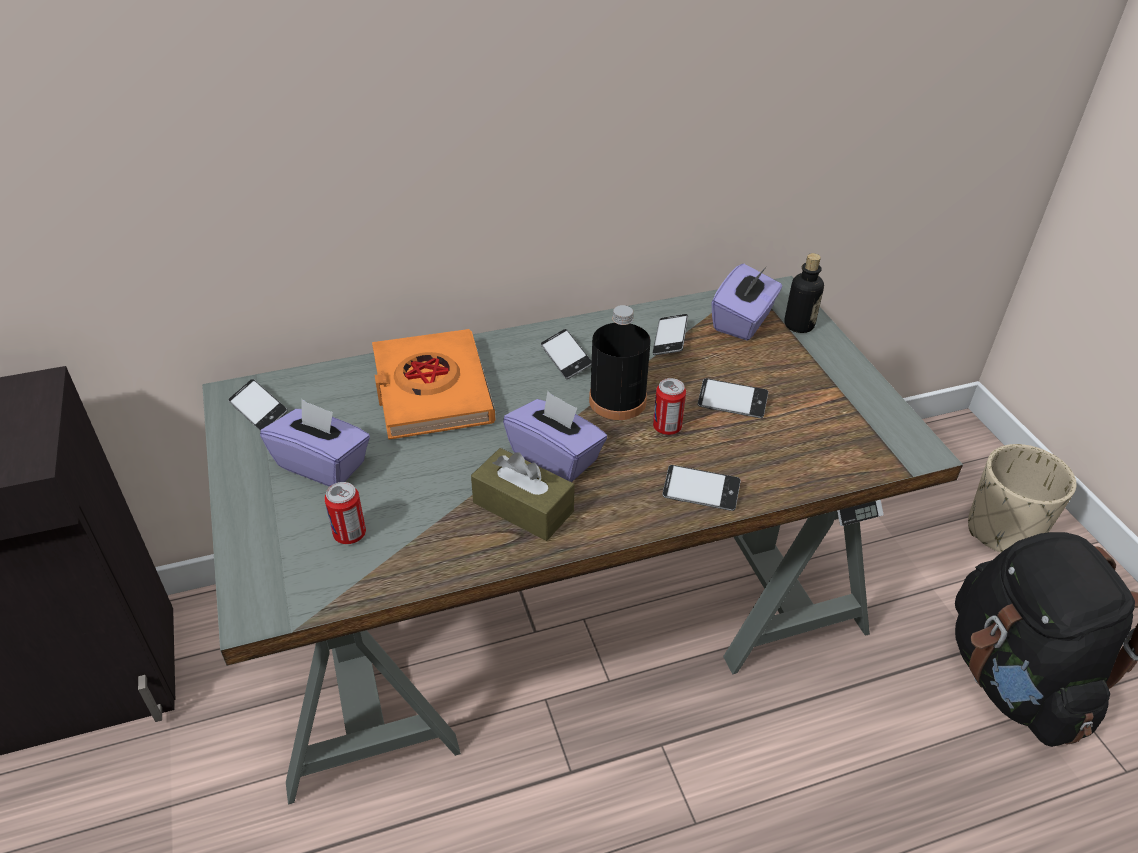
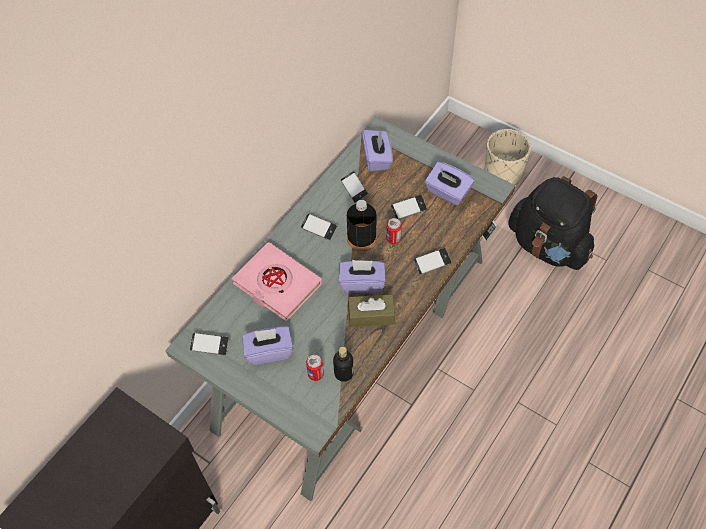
camera: 35 degrees left, 15 degrees up
(431, 391) = (277, 284): orange book -> pink book
(799, 325) = (402, 146): bottle -> bottle (344, 373)
(822, 414) = (447, 192): none -> purple tissue box

